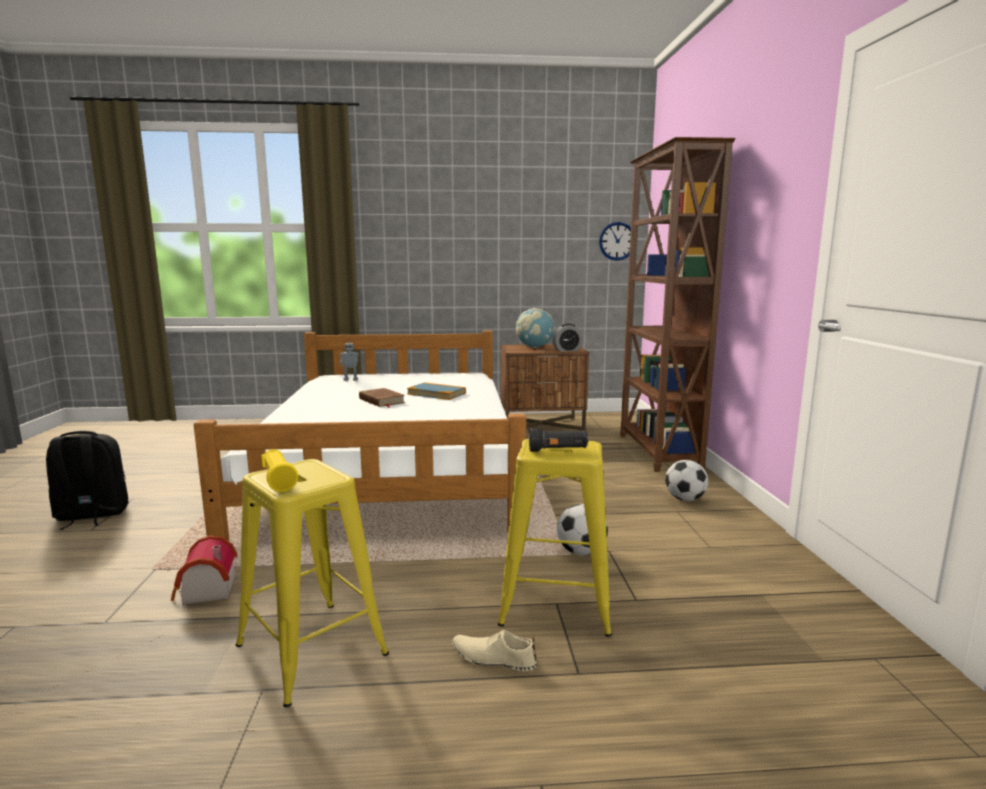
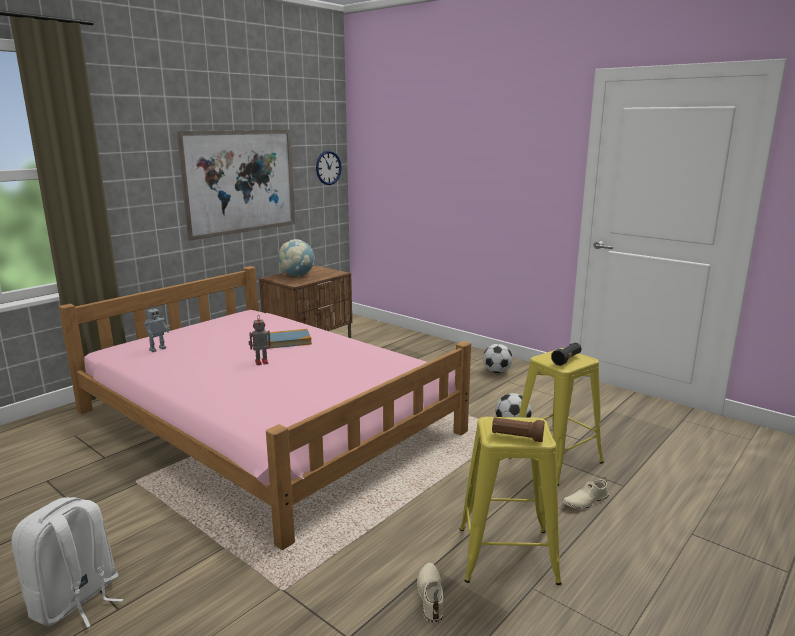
camera: 45 degrees left, 5 degrees up
(91, 515) = (75, 601): black backpack -> white backpack
(197, 636) = (431, 596): none -> beige shoe
(205, 591) = (365, 574): toy house -> none
(278, 480) = (516, 437): yellow flashlight -> brown flashlight
(381, 401) = (260, 362): brown book -> toy robot
(391, 465) = (267, 421): white bed -> pink bed
(501, 248) = (241, 182): none -> picture
(567, 350) = (332, 274): alarm clock -> none
(657, 452) = (425, 343): brown bookcase -> none

